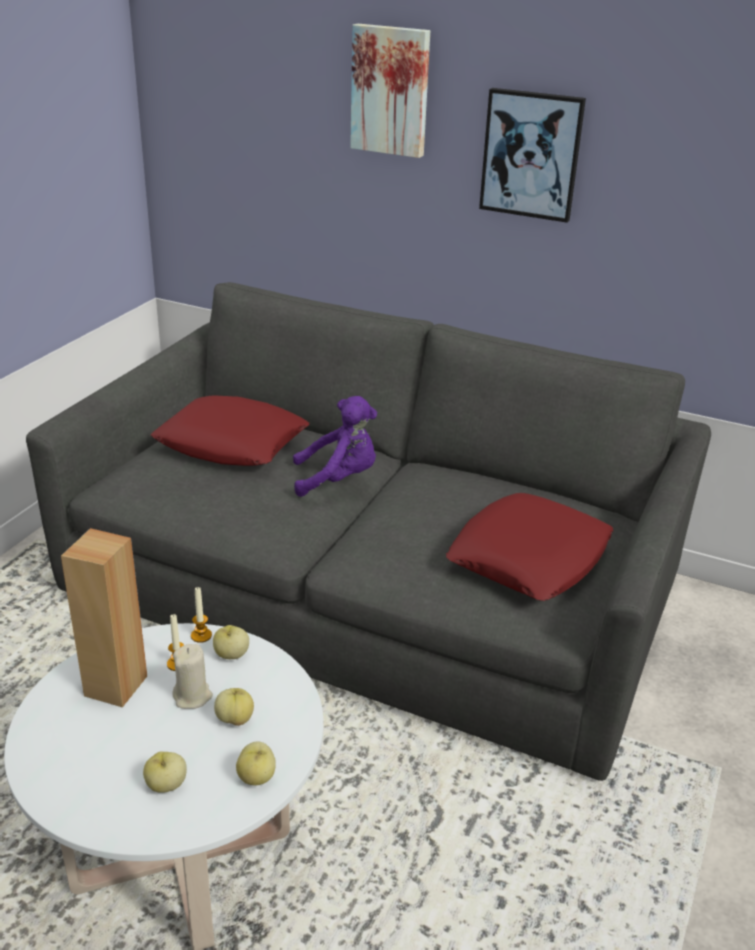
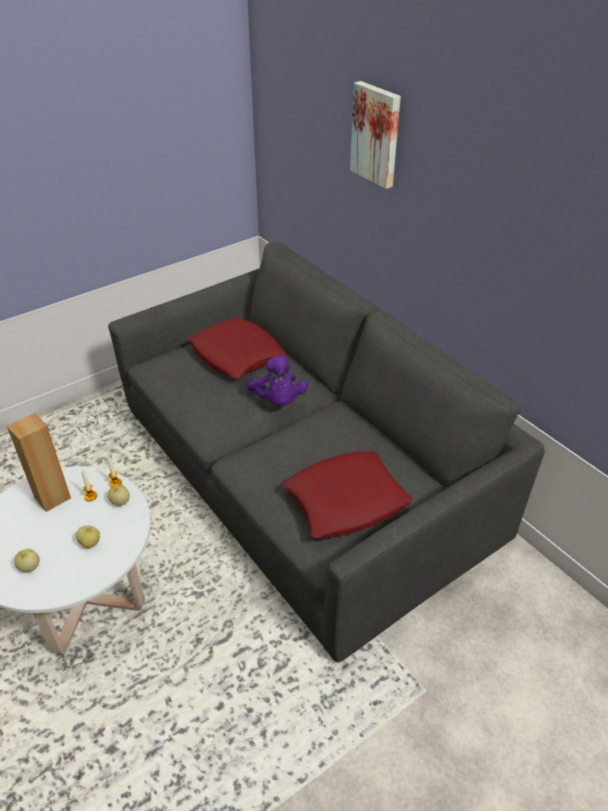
camera: 30 degrees right, 10 degrees up
(193, 696) = (82, 520): beige candle -> none
(257, 777) = (73, 582): apple -> none
(338, 479) = (278, 401): purple plush toy -> purple plush toy turned 45 degrees clockwise
(531, 154) = (454, 205): picture -> none

